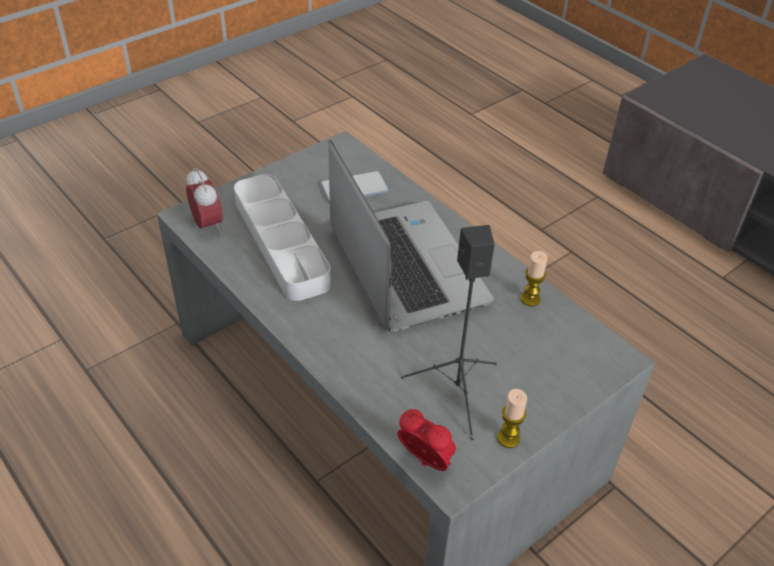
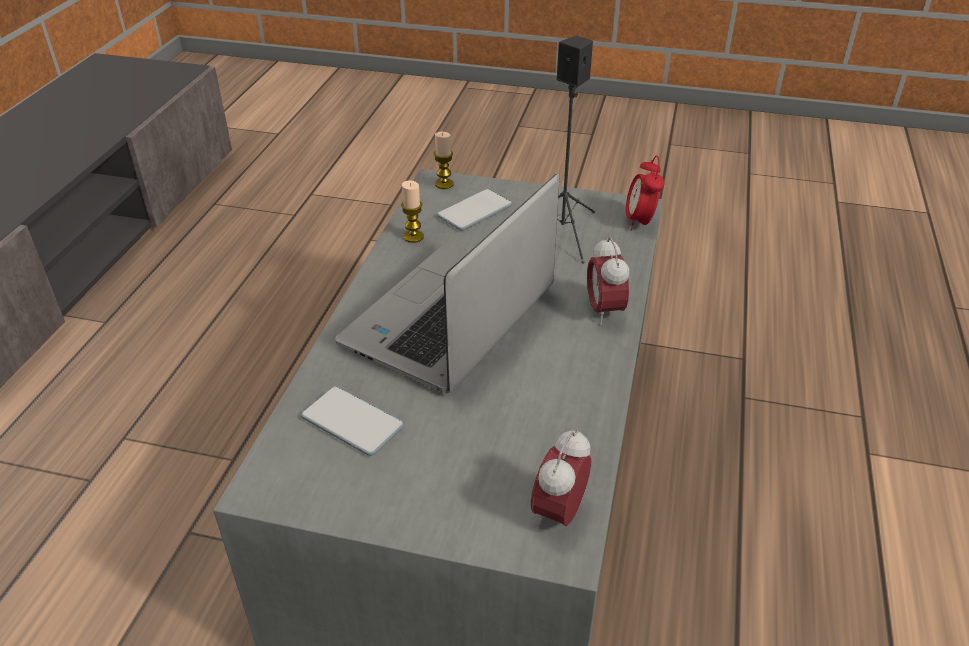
camera: 125 degrees left, 5 degrees down
(281, 242) = (513, 427): white tray -> none
(333, 349) = (604, 311): none -> alarm clock
(508, 438) = (572, 199): candle -> candle (444, 184)
(541, 356) = (474, 211): none -> phone

